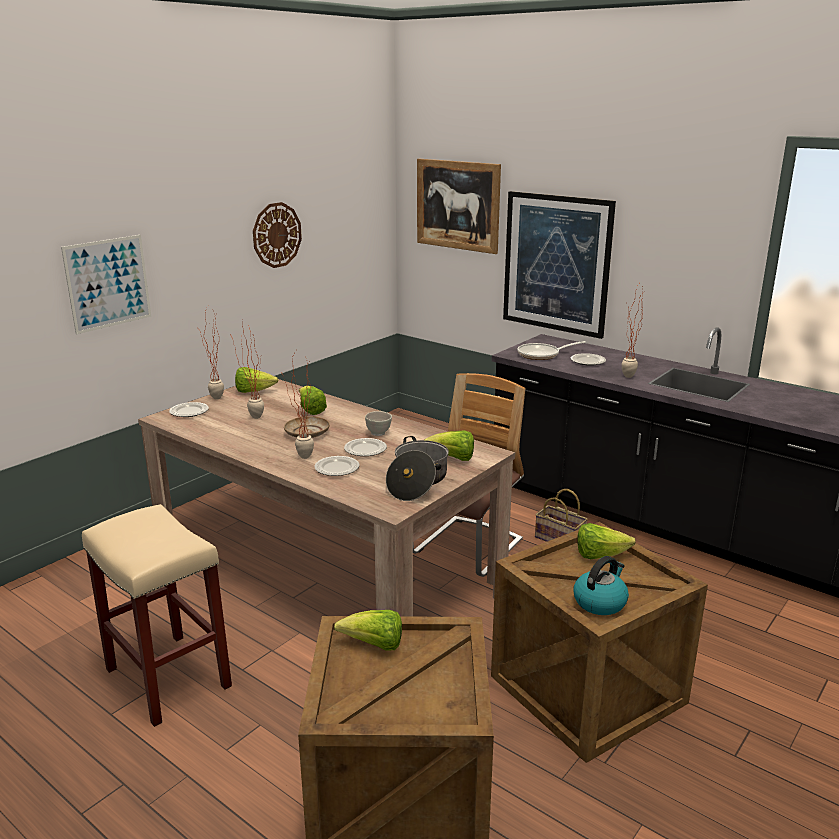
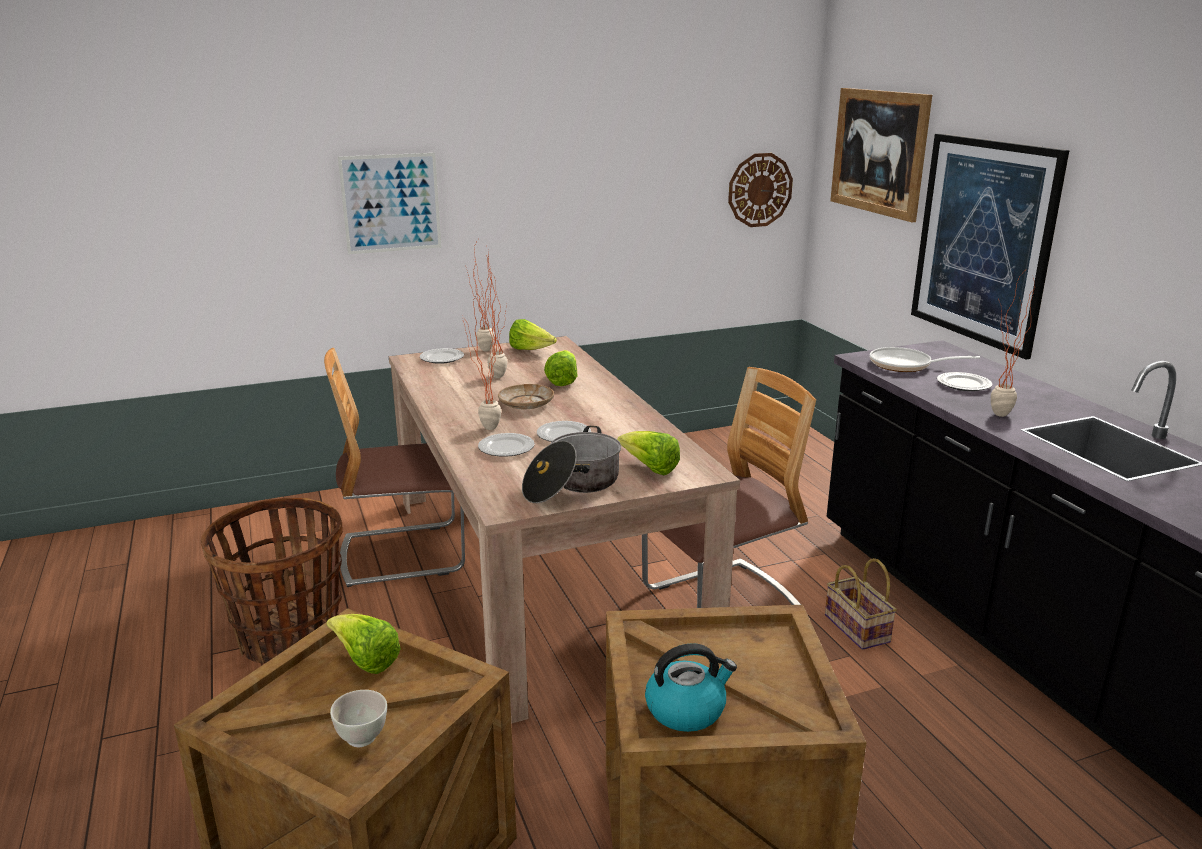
camera: 30 degrees right, 0 degrees up
(170, 678) = (289, 638): beige stool -> basket
(200, 585) = (404, 554): none -> chair
(276, 235) = (622, 171): wall clock -> wall clock (759, 190)
(378, 433) = (602, 421): white bowl -> white bowl (362, 738)
(600, 555) = (758, 649): lettuce -> none

